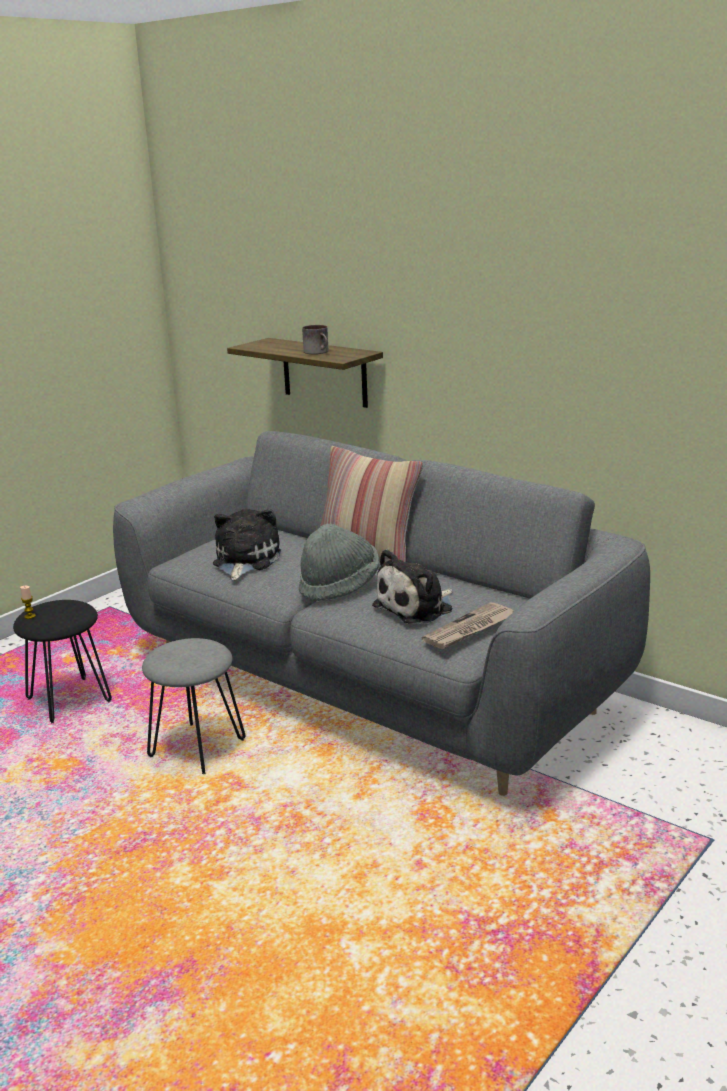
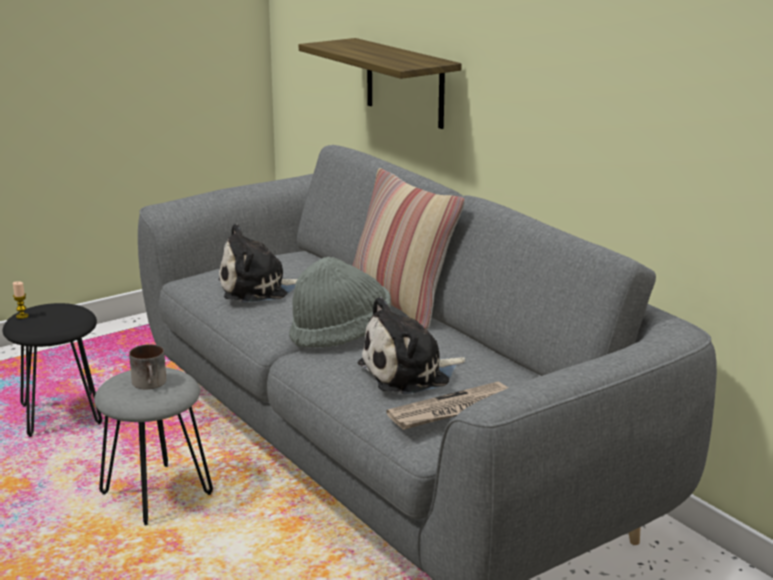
camera: 15 degrees right, 0 degrees up
(244, 561) = (258, 289): plush toy -> plush toy turned 135 degrees counterclockwise
(319, 352) = (389, 57): mug -> mug (151, 383)

